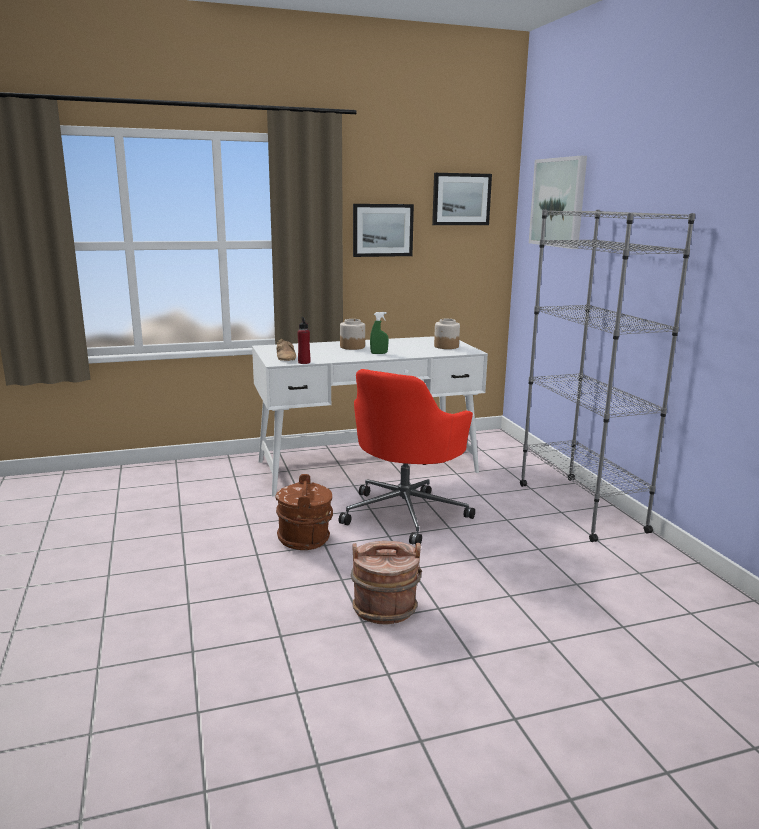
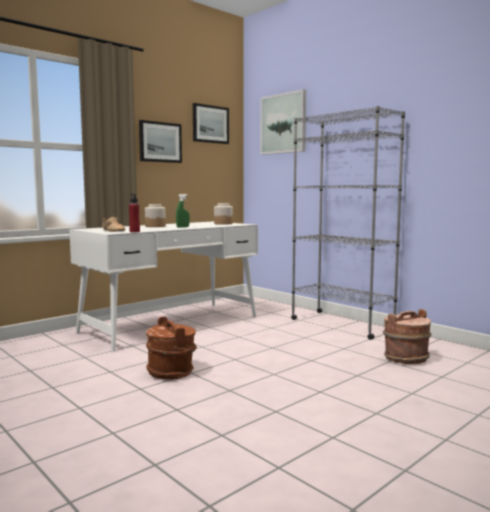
camera: 25 degrees left, 10 degrees down
(385, 608) = (283, 400): brown bucket -> brown bucket (405, 358)
(406, 513) = (232, 345): red office chair -> none

